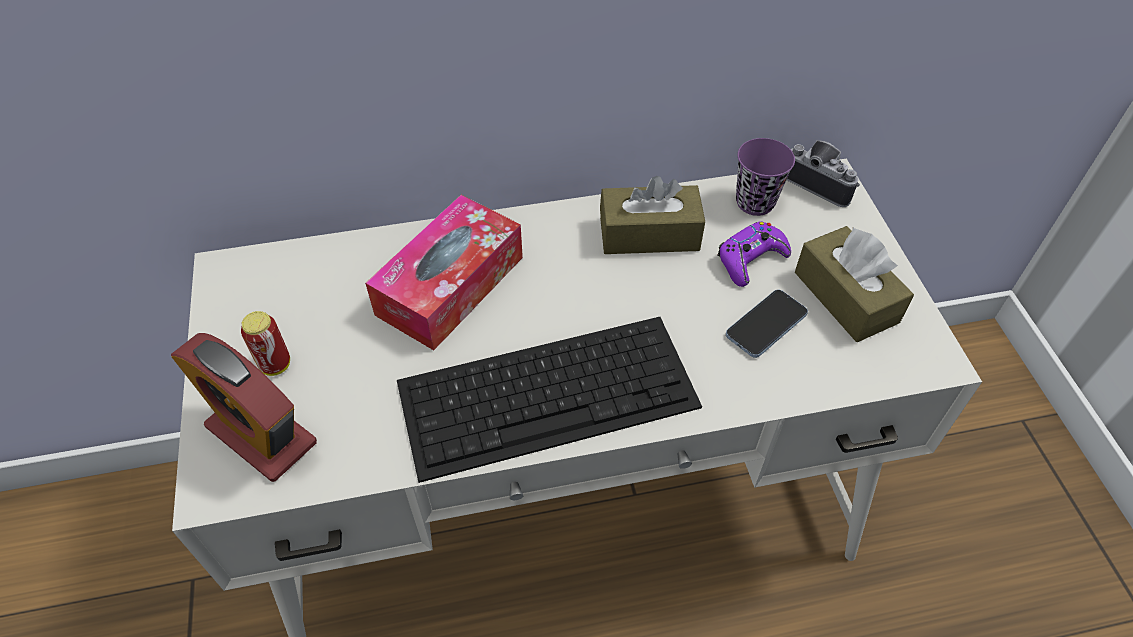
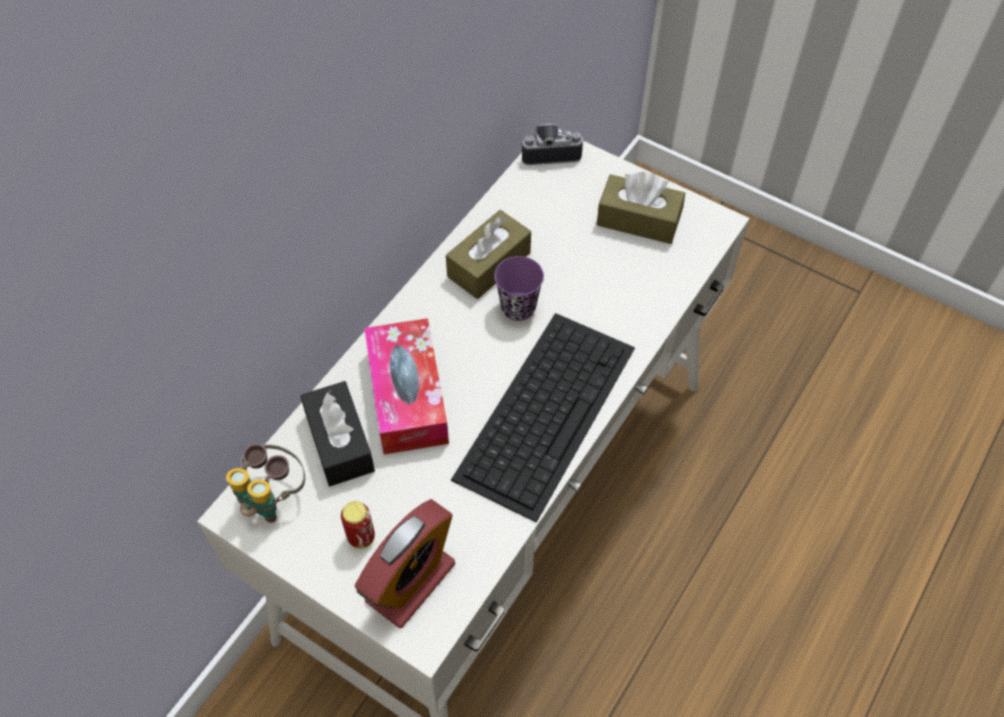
camera: 45 degrees left, 5 degrees up
(259, 279) = (272, 497): none -> binoculars
(261, 435) = (410, 582): alarm clock -> alarm clock turned 45 degrees counterclockwise
(356, 279) = (339, 442): none -> black tissue box
(751, 259) = (564, 235): purple game controller -> none
(755, 202) = (527, 195): purple cup -> purple cup (518, 307)
(766, 325) = (615, 271): phone -> none

